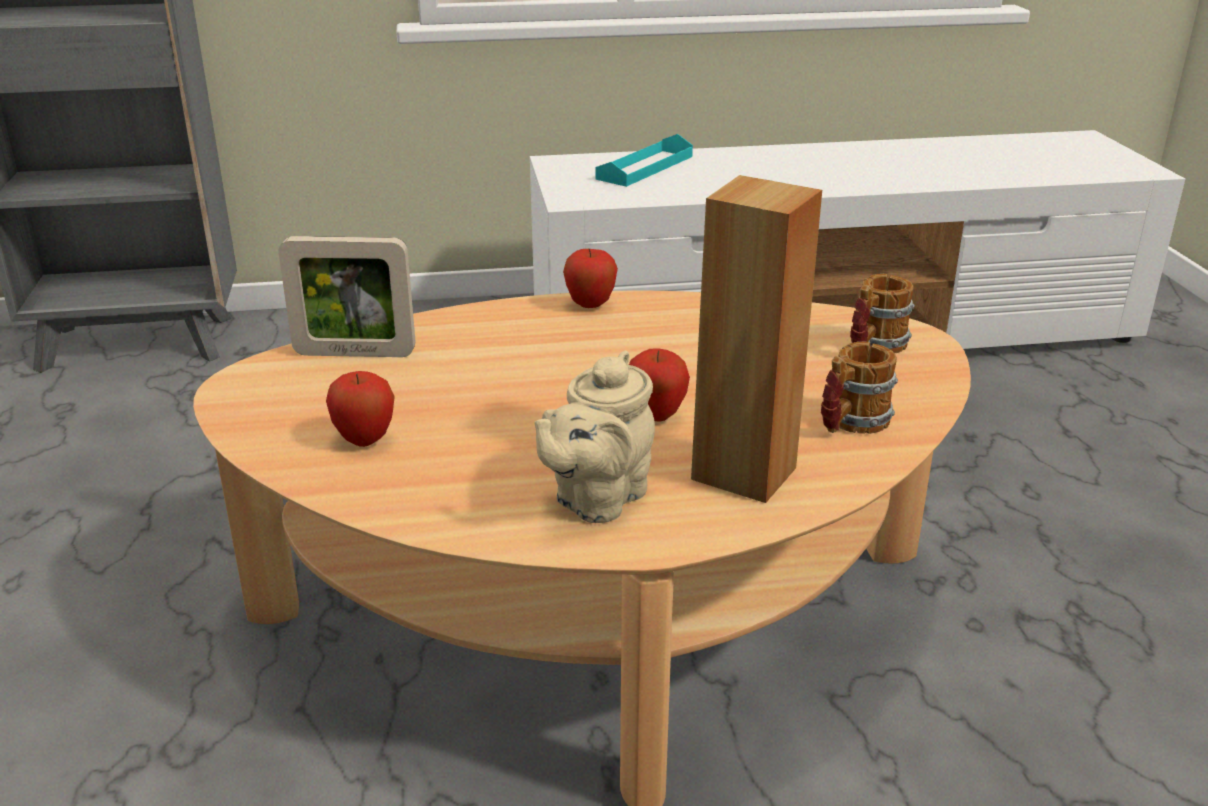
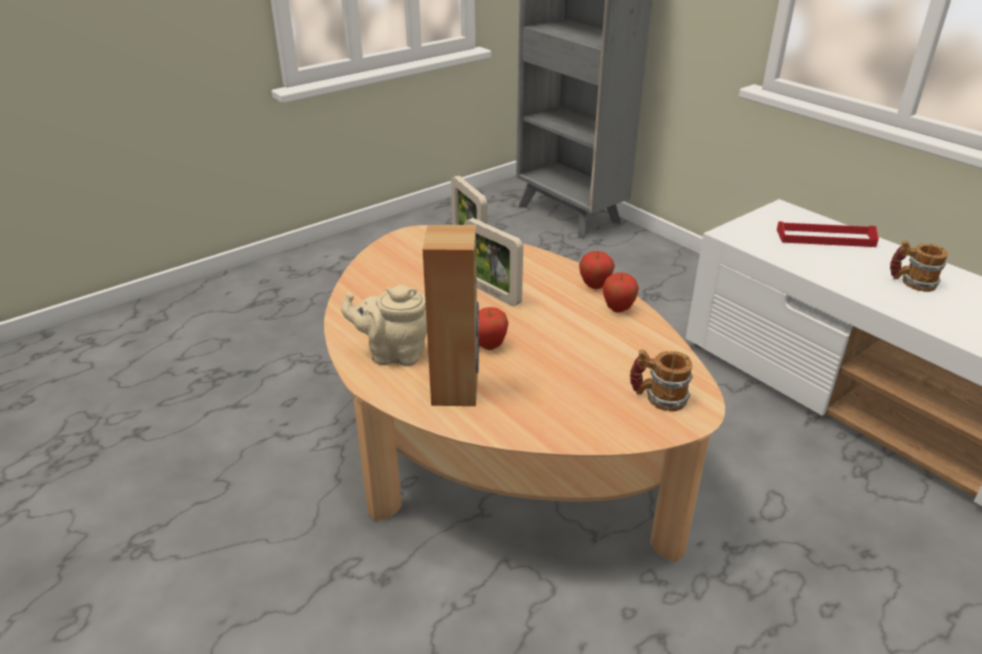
camera: 60 degrees right, 5 degrees up
(365, 440) = (395, 279): apple -> apple (618, 309)
(518, 375) = (492, 293): none -> picture frame
(645, 167) = (825, 238): turquoise tray -> red tray
(850, 424) = (544, 413): mug -> mug (911, 282)

